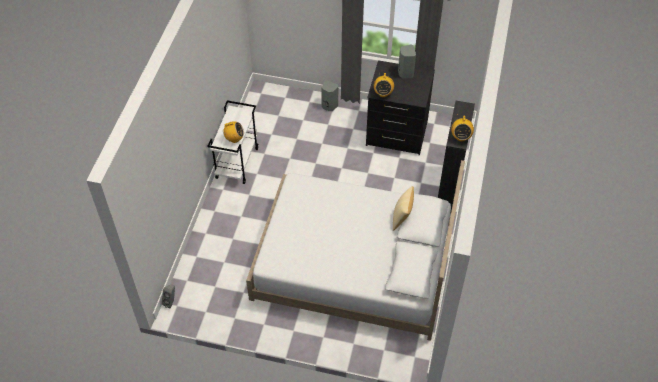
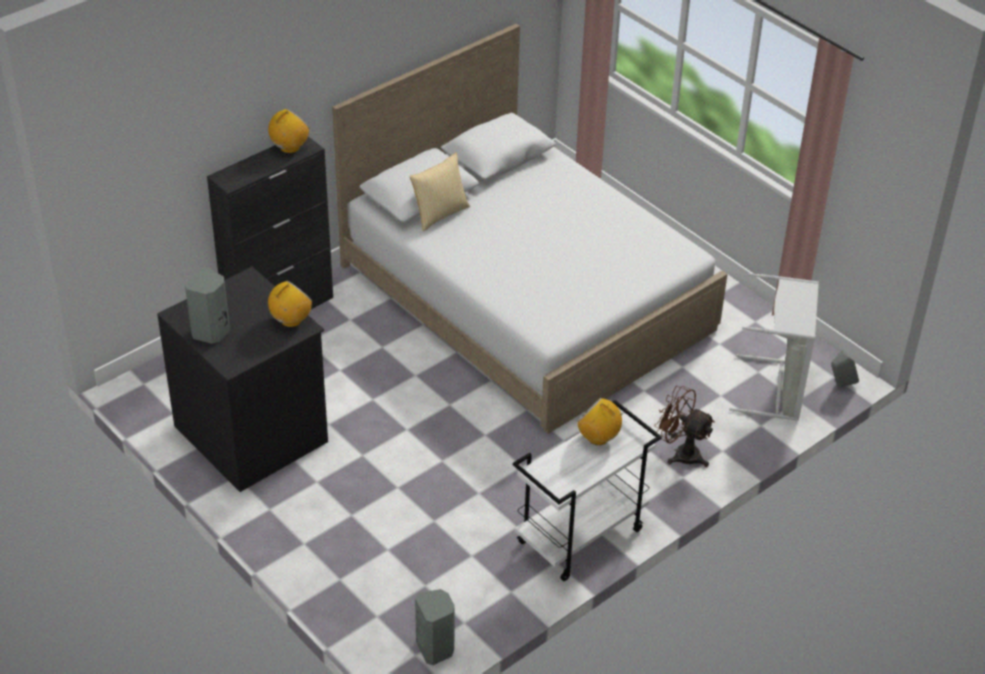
camera: 145 degrees left, 10 degrees down
(200, 281) = (777, 389): none -> grey laundry basket
(222, 222) = (681, 453): none -> brown fan
(329, 106) = (313, 548): grey speaker -> grey speaker (436, 648)

